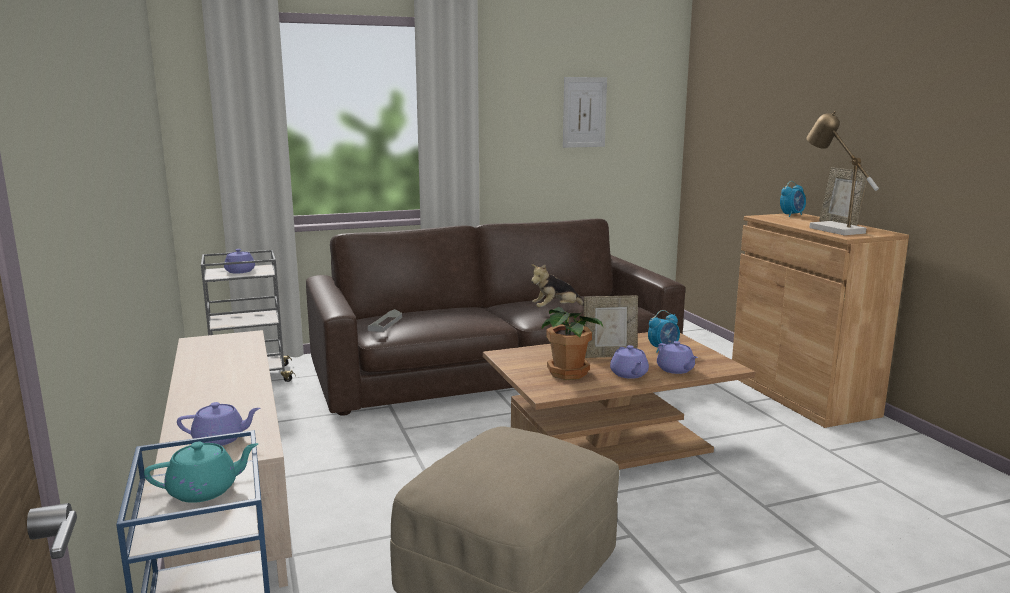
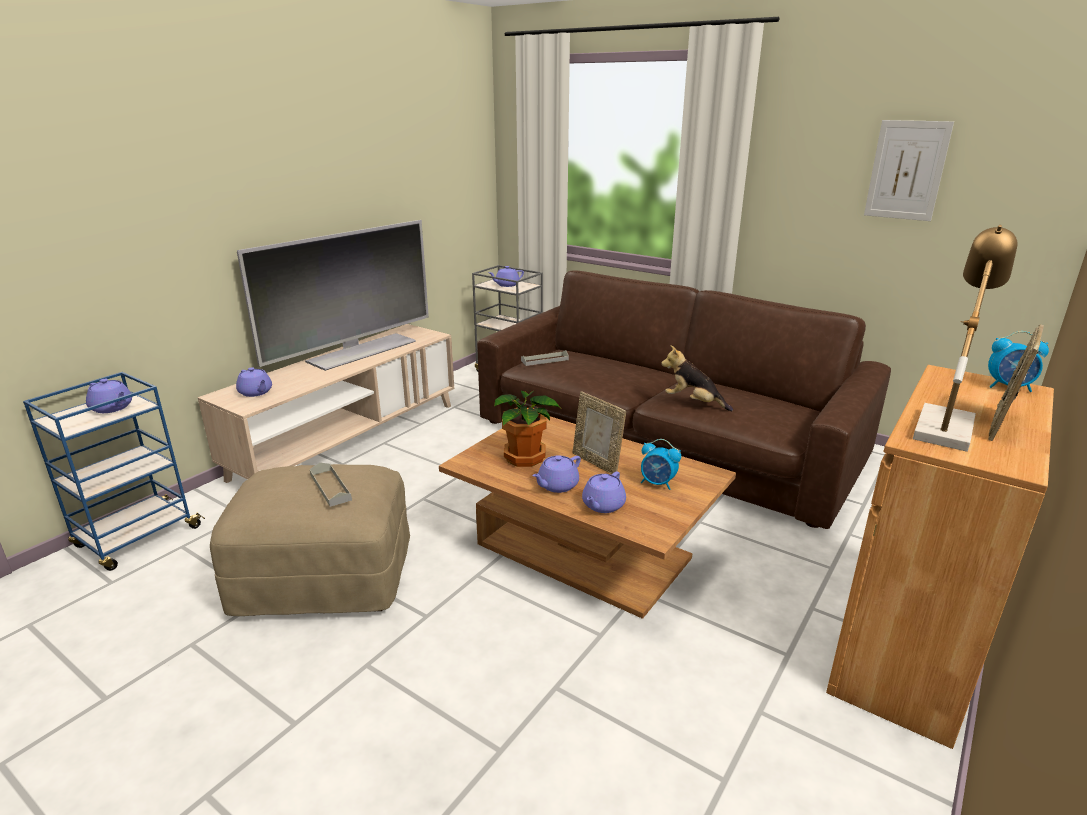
camera: 55 degrees right, 10 degrees up
(205, 490) = (112, 408): turquoise teapot -> purple teapot
(212, 370) = (361, 351): none -> television
(533, 445) = (330, 487): none -> grey tray

